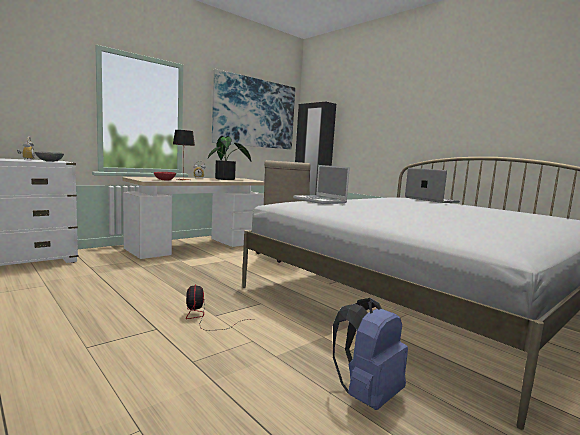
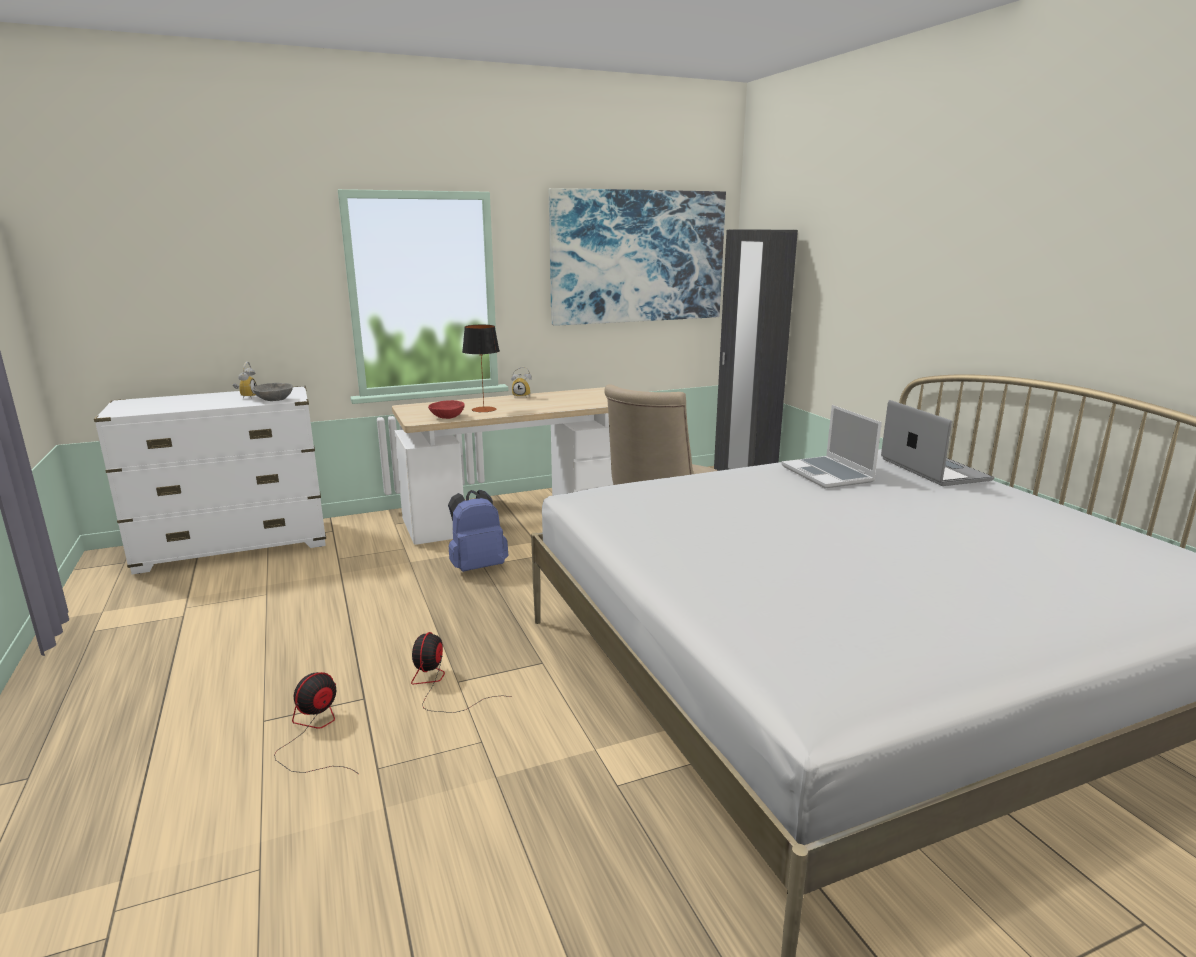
camera: 20 degrees right, 10 degrees up
(132, 349) = (315, 733): none -> fan
(227, 179) = (570, 398): potted plant -> none
(320, 201) = (661, 489): laptop -> laptop (828, 474)
(367, 395) = (580, 878): blue backpack -> blue backpack (477, 566)

